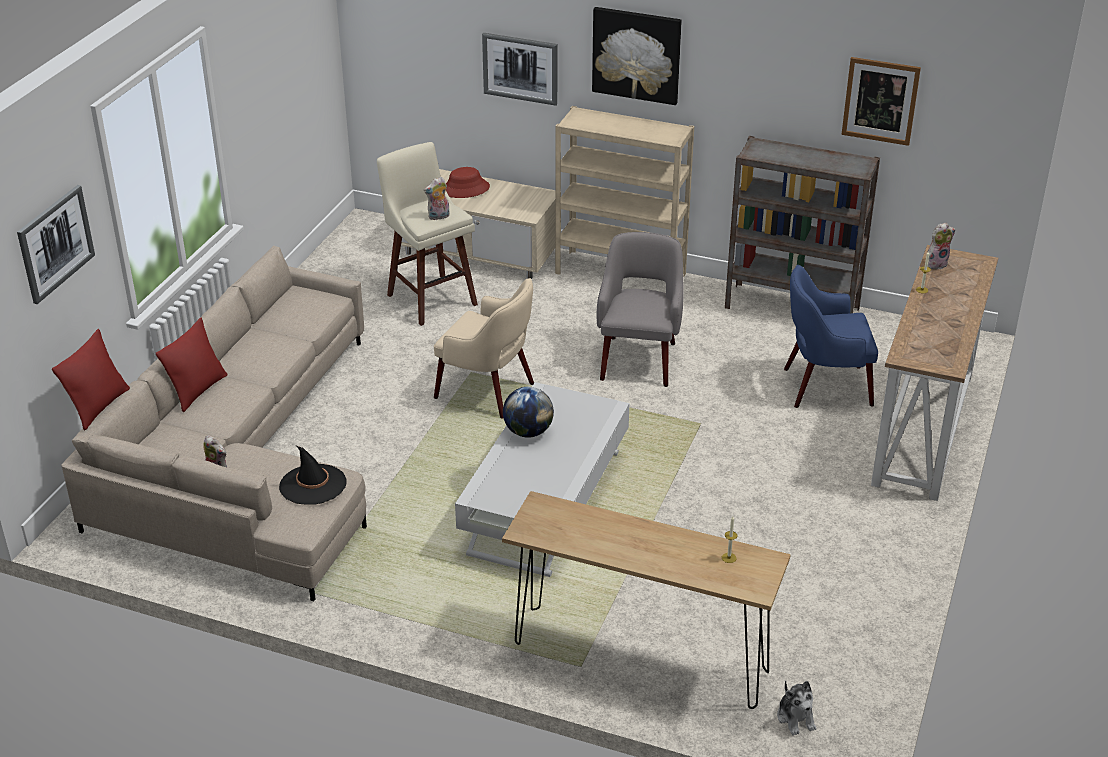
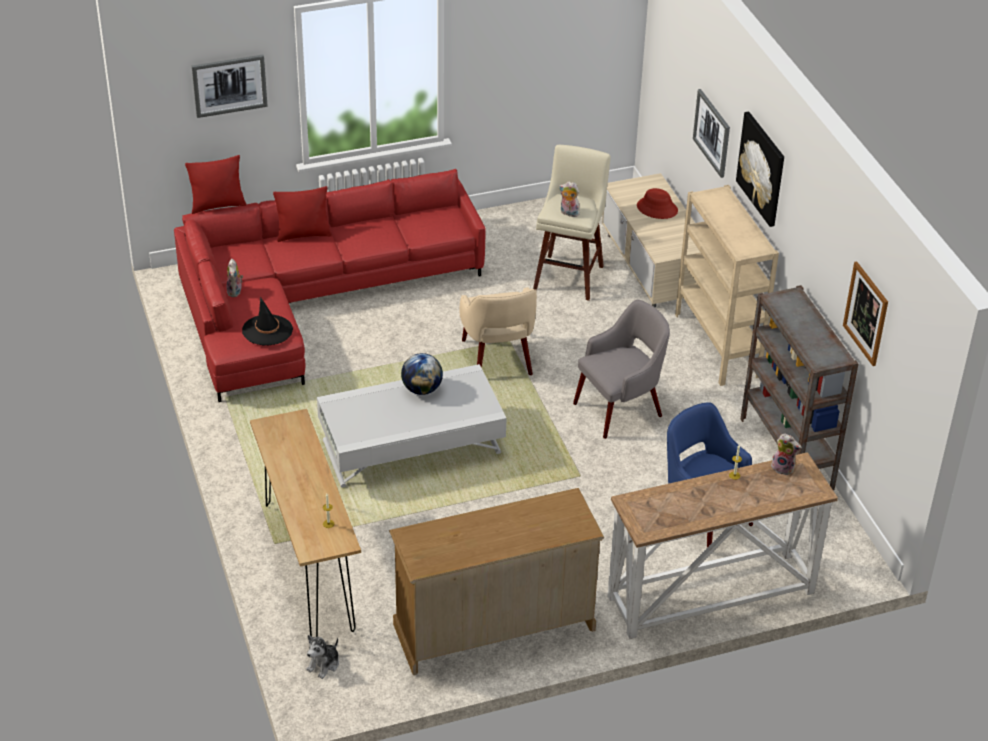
camera: 50 degrees right, 5 degrees up
(244, 458) = (312, 298): beige sofa -> red sofa
(847, 575) = (492, 627): none -> brown cabinet

